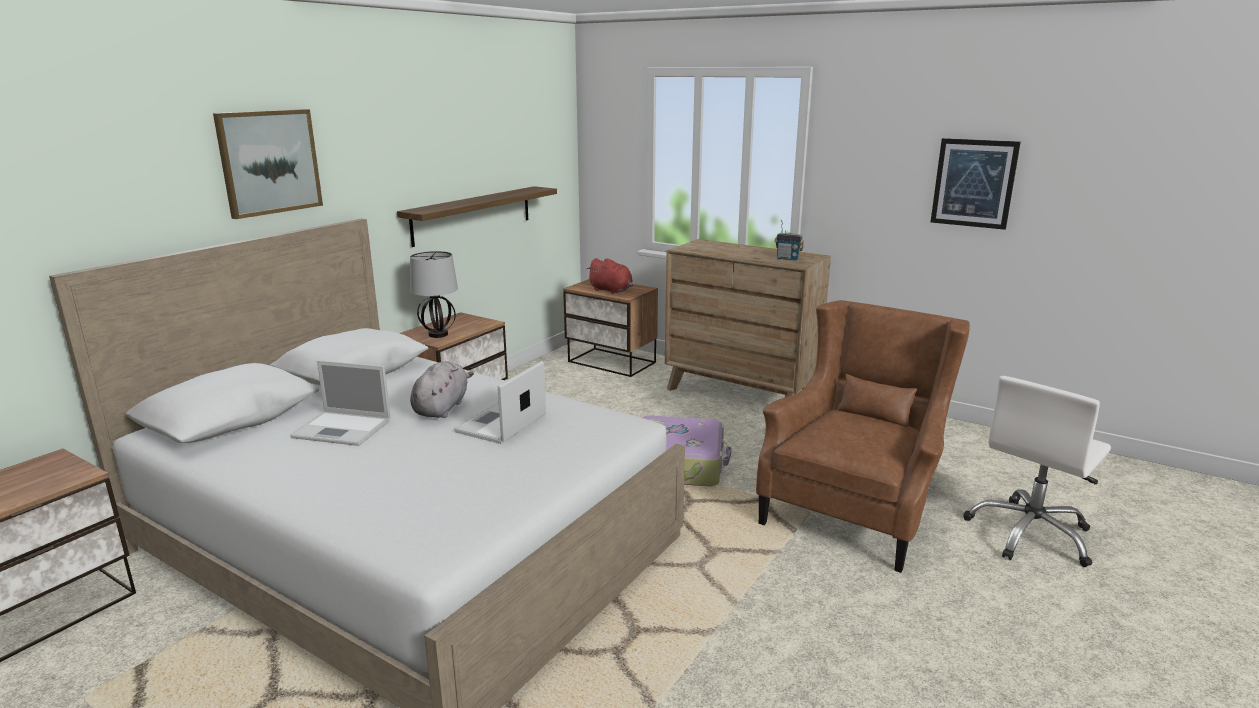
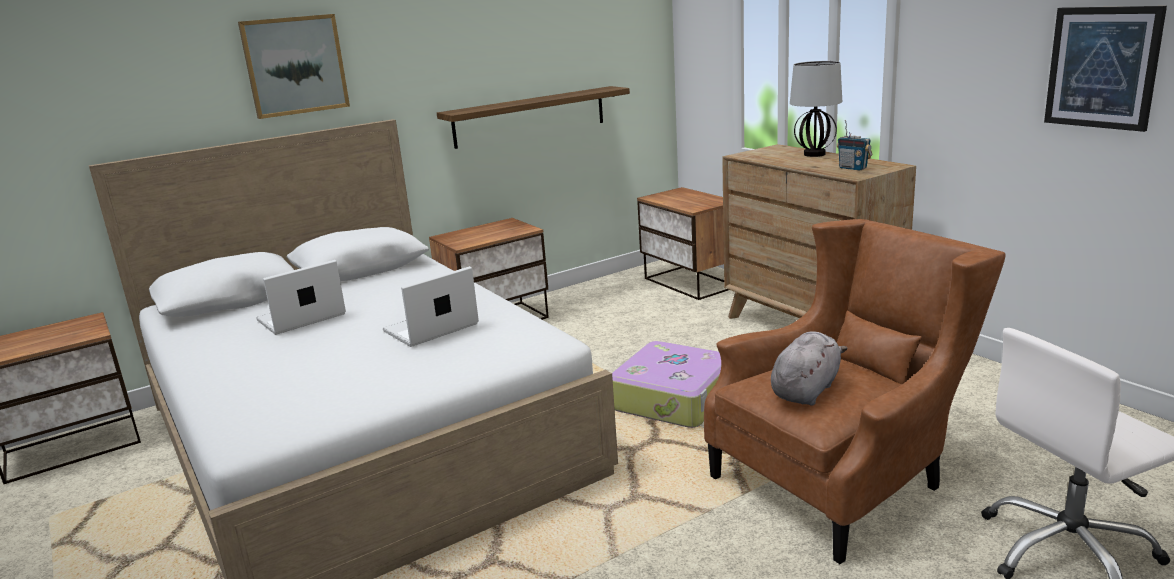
camera: 25 degrees right, 0 degrees up
(344, 429) = (300, 318): laptop -> laptop turned 105 degrees clockwise
(438, 335) = (468, 238): table lamp -> table lamp (814, 154)
(442, 408) = (397, 307): grey plush toy -> grey plush toy (806, 390)
(612, 291) = (685, 202): red plush toy -> none

